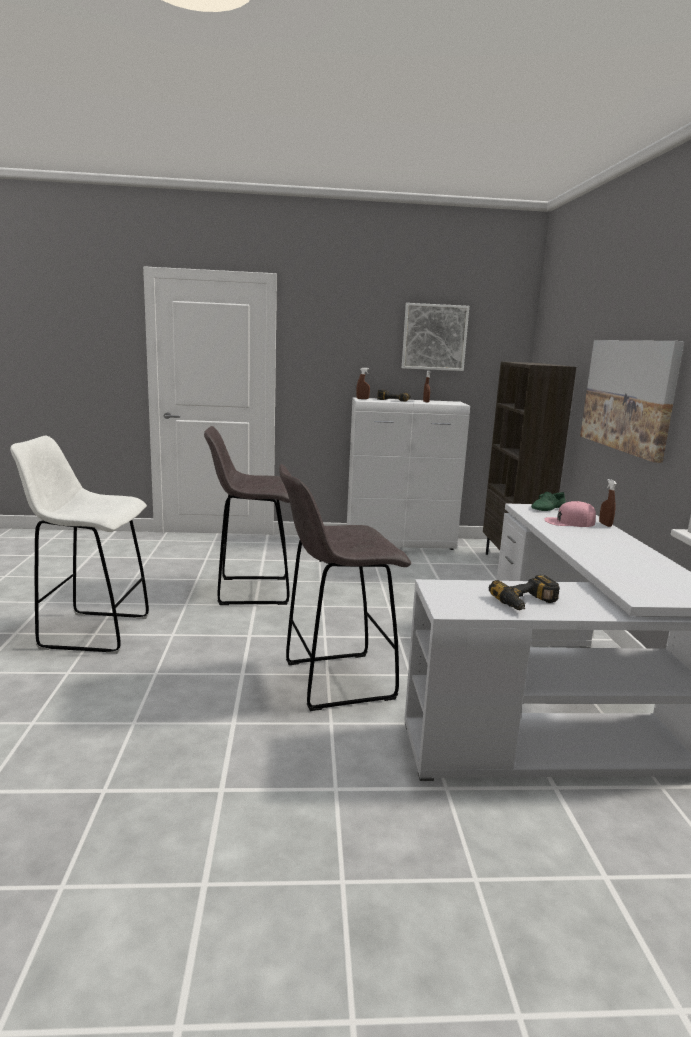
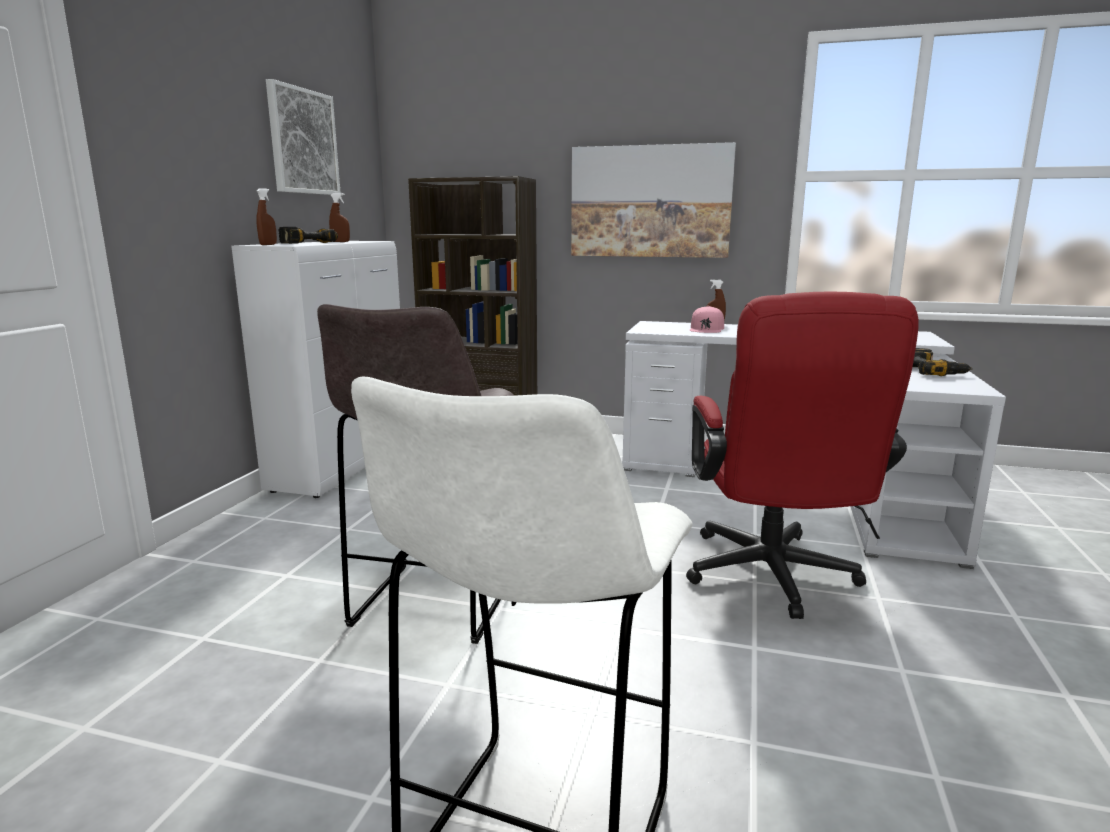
camera: 70 degrees left, 0 degrees up
(335, 681) = (773, 579): grey stool -> red office chair
(549, 508) = (652, 327): green shoe -> none

